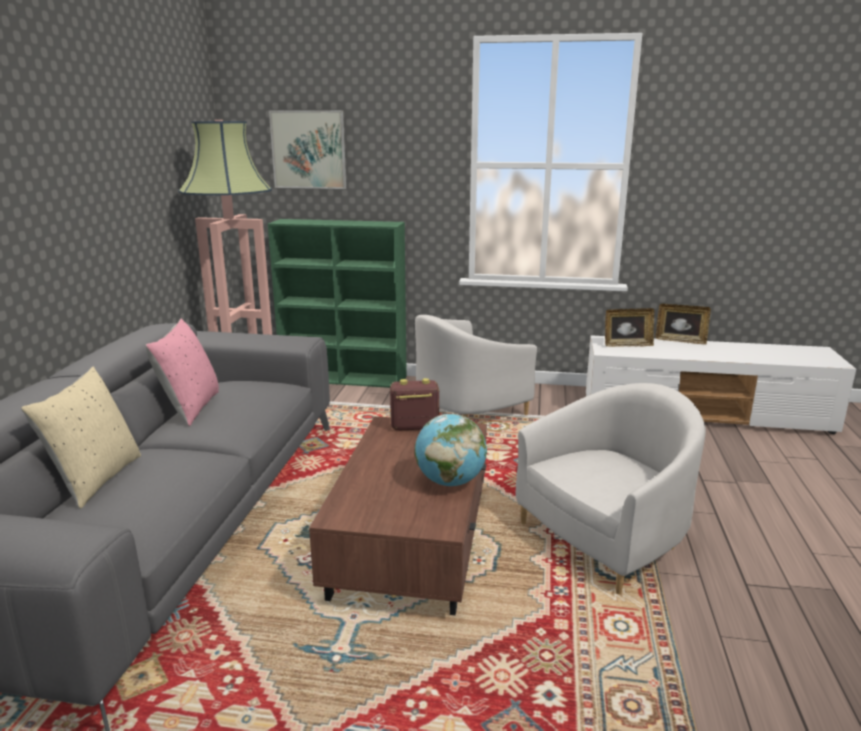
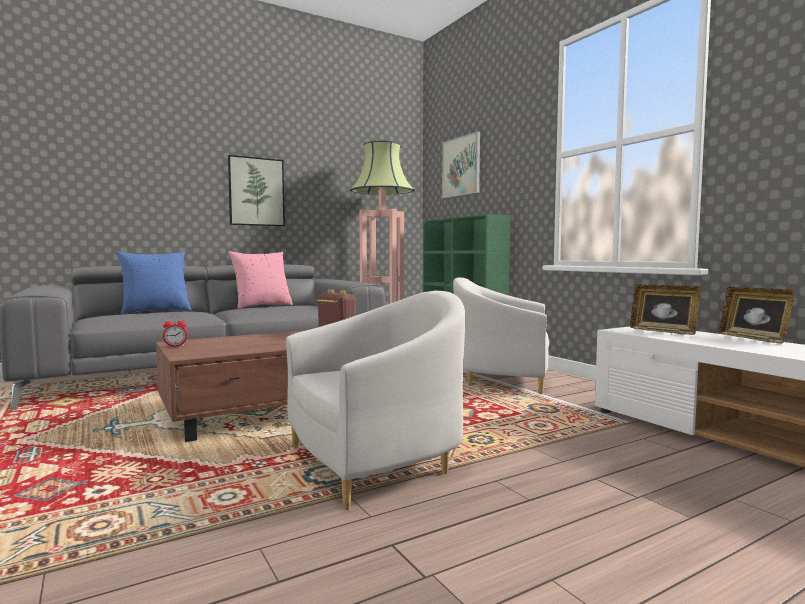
camera: 50 degrees right, 15 degrees down
(73, 219) = (256, 192): none -> picture
(96, 479) = (155, 311): beige pillow -> blue pillow
(367, 521) = (175, 346): none -> alarm clock
(450, 482) = (260, 348): globe -> none
(606, 538) = (376, 462): white armchair -> white armchair turned 45 degrees counterclockwise

